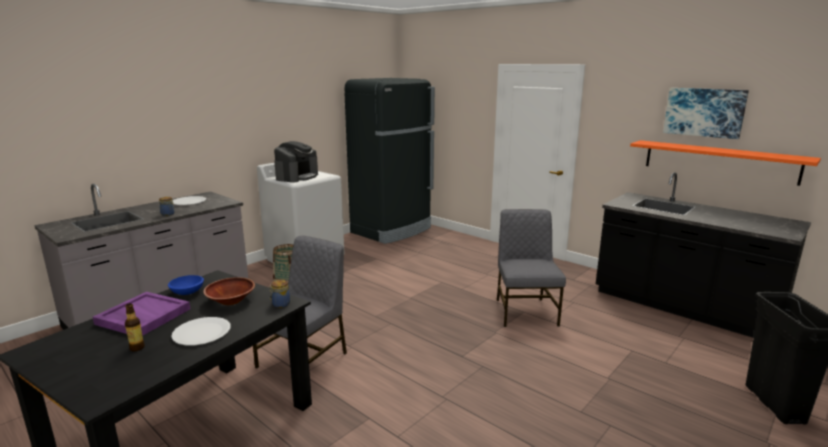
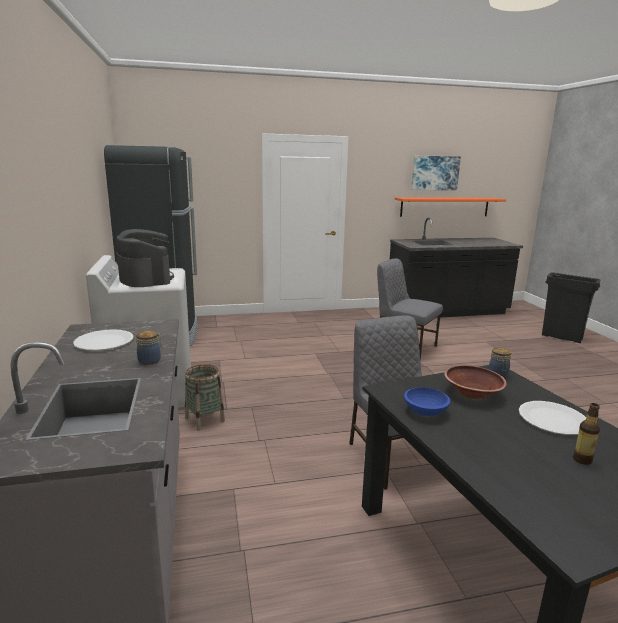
camera: 55 degrees left, 0 degrees up
(142, 316) = (487, 447): purple tray -> none

